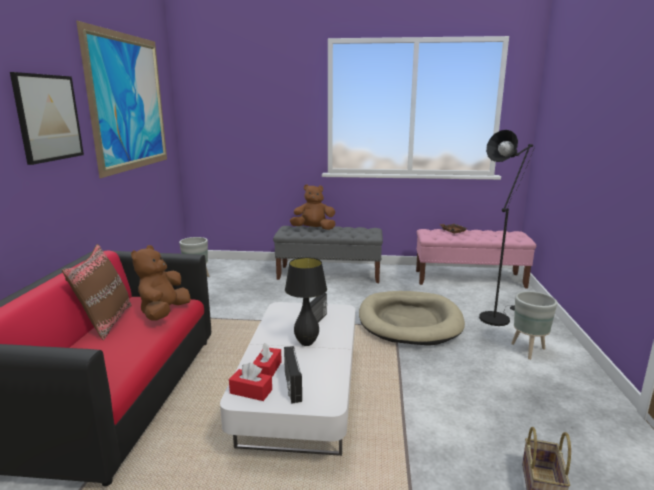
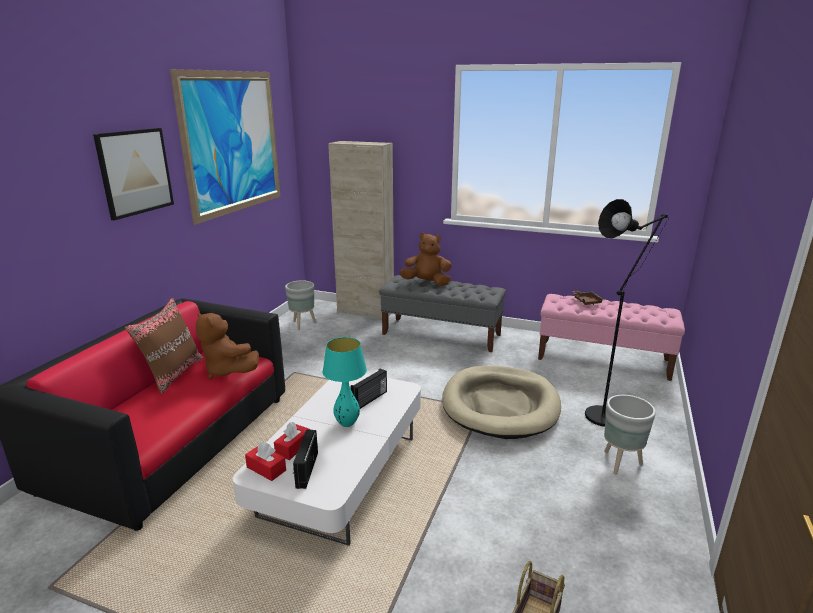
camera: 15 degrees right, 5 degrees up
(164, 313) = (227, 371): brown plush toy -> brown plush toy turned 75 degrees counterclockwise
(251, 264) = (365, 312): none -> beige cabinet
(307, 343) = (347, 423): black table lamp -> turquoise table lamp

